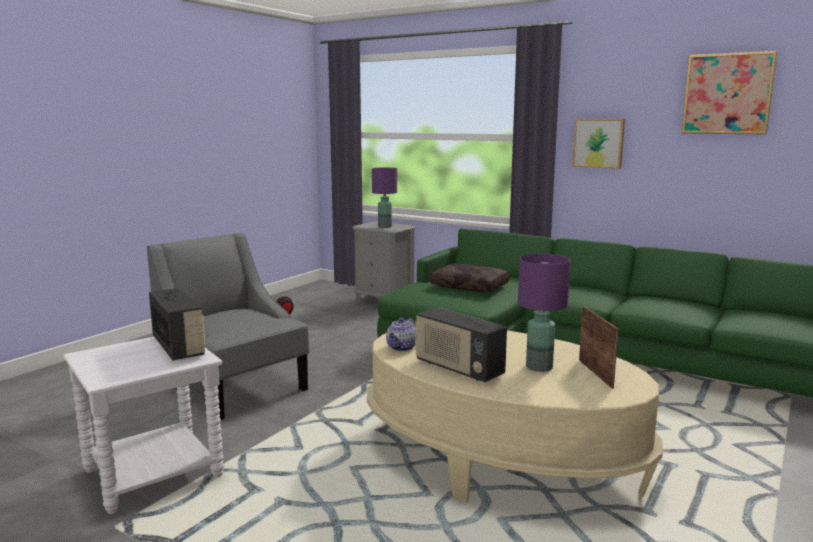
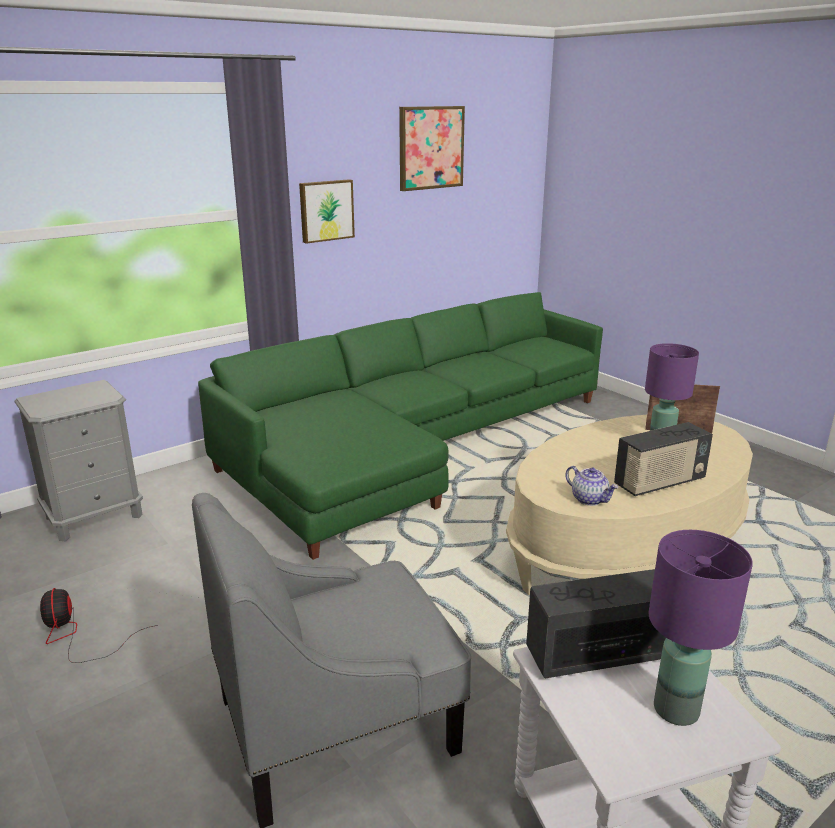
camera: 70 degrees left, 10 degrees up
(384, 227) = (84, 398): purple table lamp -> purple table lamp (676, 711)
(471, 286) = (342, 423): brown pillow -> none

